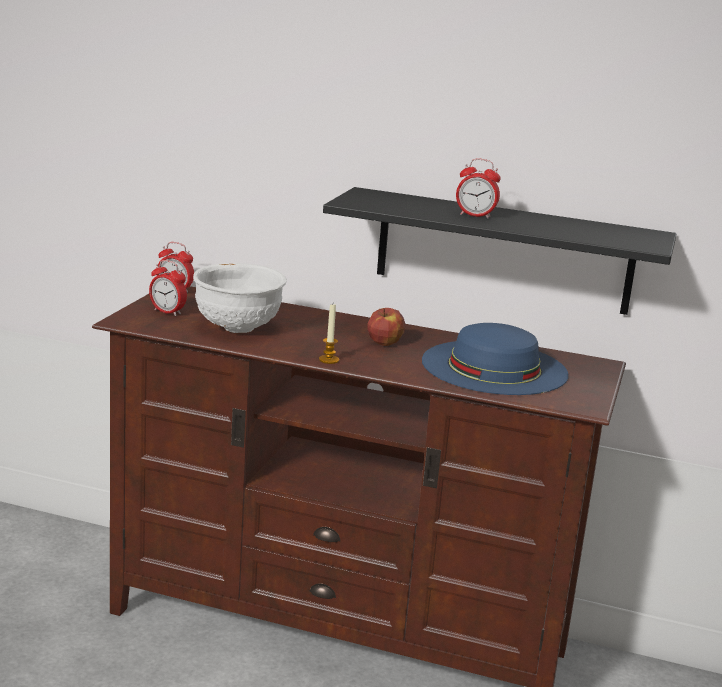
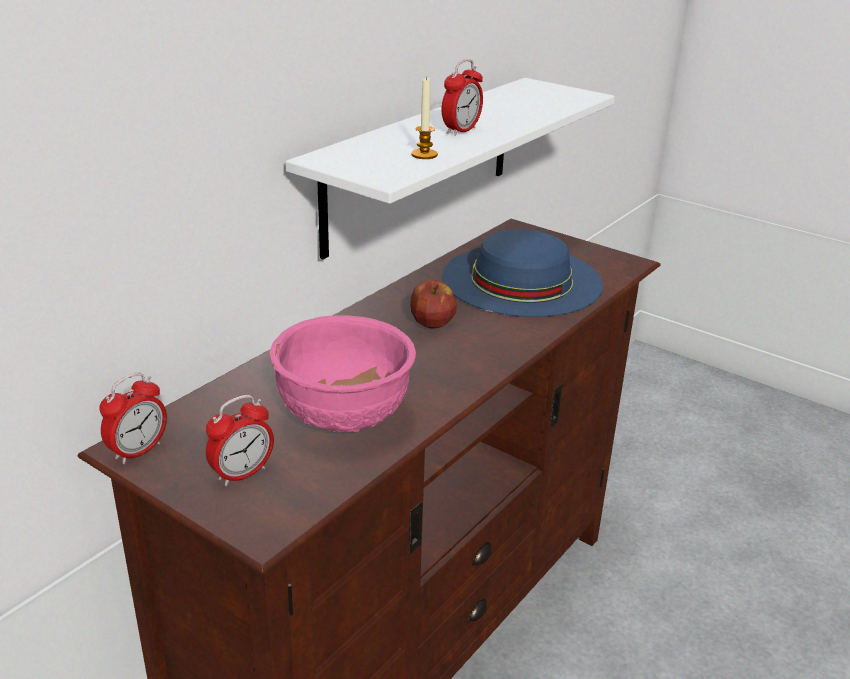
camera: 70 degrees left, 10 degrees up
(237, 328) = (345, 420): white bowl -> pink bowl
(329, 360) = (485, 371): candle -> candle (424, 155)
(504, 251) = (421, 163): black shelf -> white shelf

